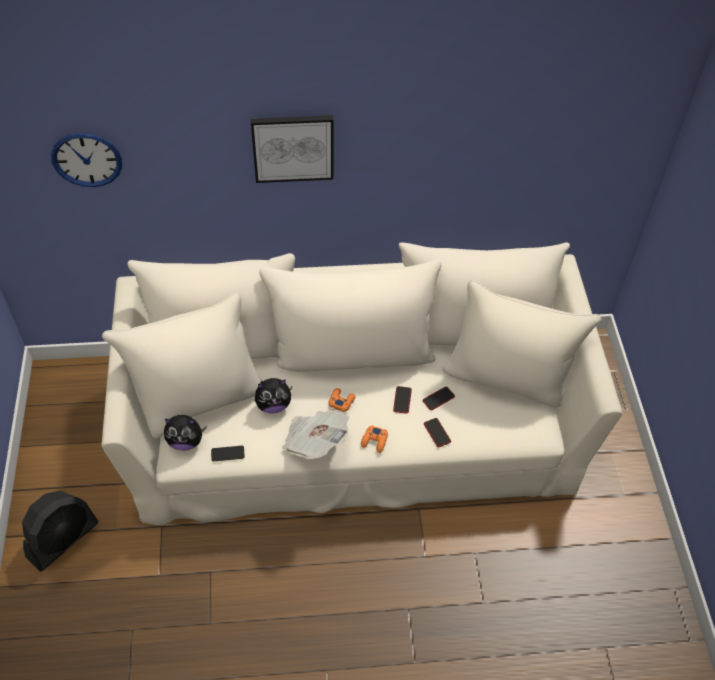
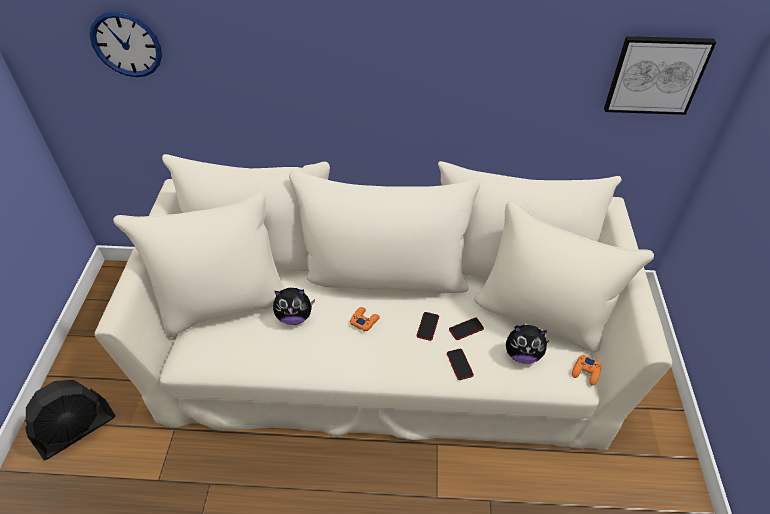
camera: 10 degrees right, 5 degrees down
(185, 441) = (197, 343): plush toy -> plush toy (522, 354)
(227, 453) = (236, 361): phone -> none
(293, 147) = (333, 46): picture -> picture (656, 75)
(315, 442) = (328, 359): newspaper -> none
(374, 441) = (391, 365): orange game controller -> orange game controller (586, 372)

